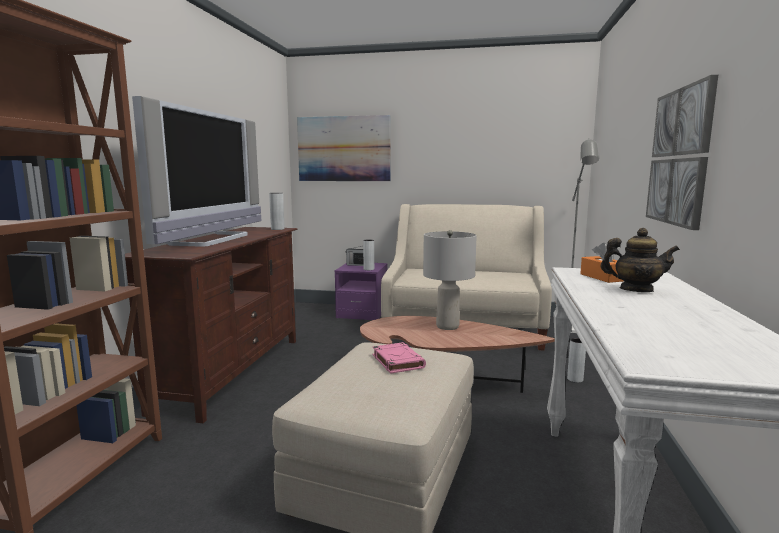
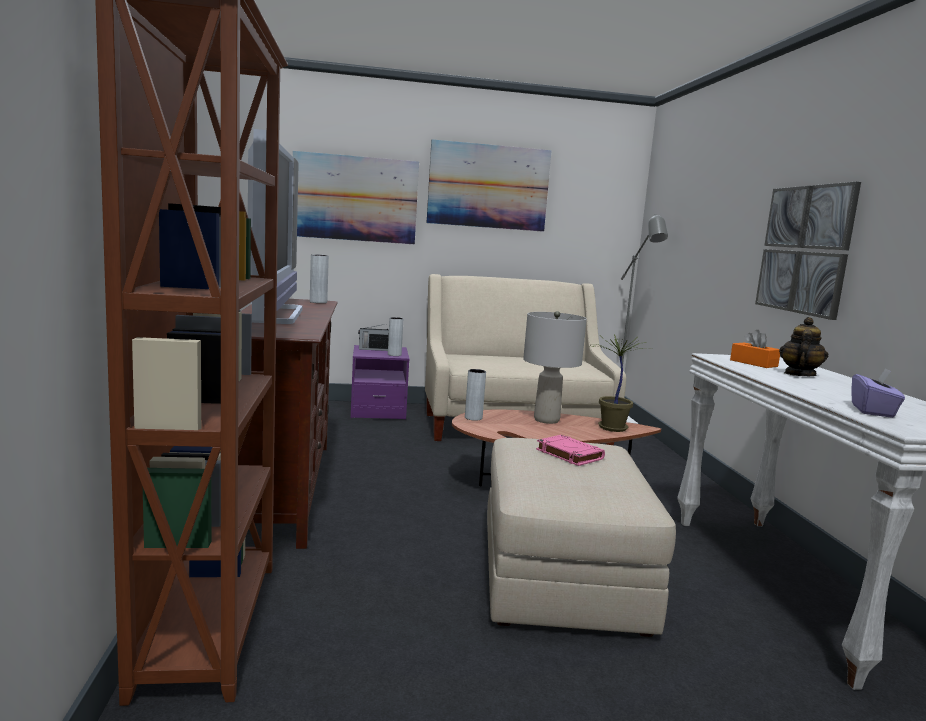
camera: 20 degrees left, 0 degrees up
(447, 129) = (488, 186): none -> picture
(502, 336) = (611, 428): none -> potted plant
(575, 379) = (663, 472): grey vase -> grey vase (473, 418)
(636, 290) = (799, 374): teapot -> teapot turned 60 degrees counterclockwise
(648, 336) = (873, 411): none -> purple tissue box

